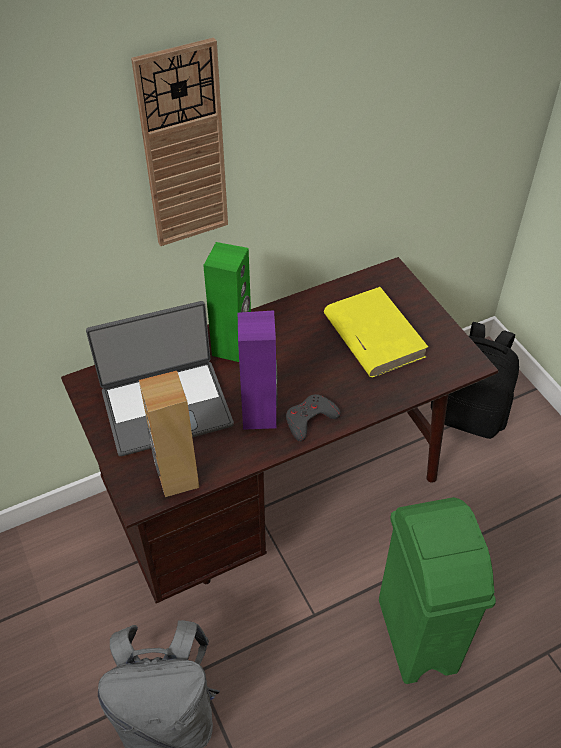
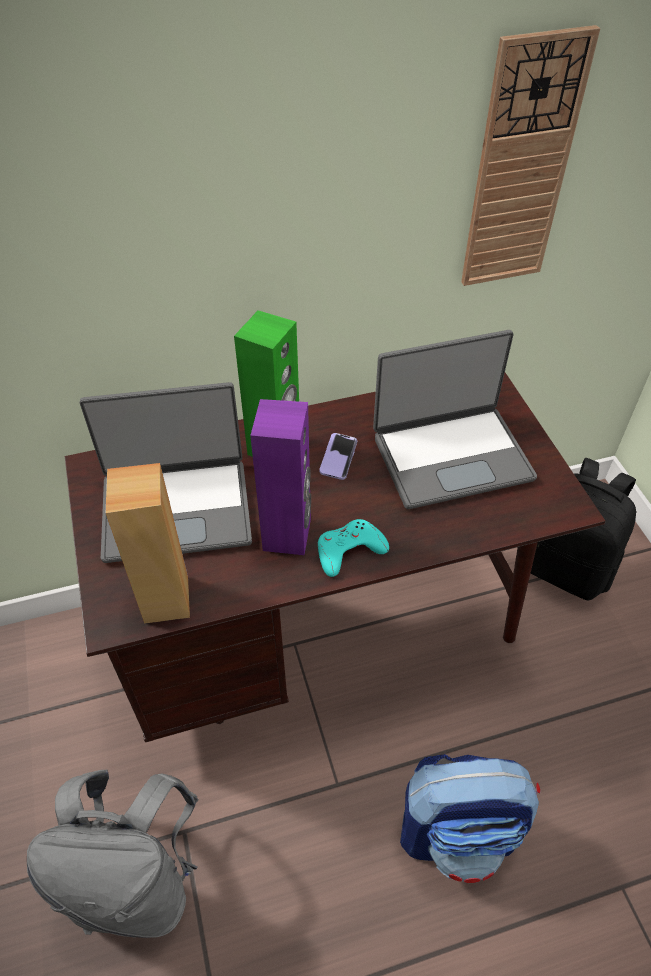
camera: 10 degrees right, 0 degrees up
(183, 148) = (221, 179): wall clock -> wall clock (520, 168)
(285, 348) = (338, 457): none -> phone
(310, 419) = (349, 550): grey game controller -> turquoise game controller
(373, 335) = (451, 456): yellow book -> laptop
(417, 634) = (458, 832): green trash can -> backpack

